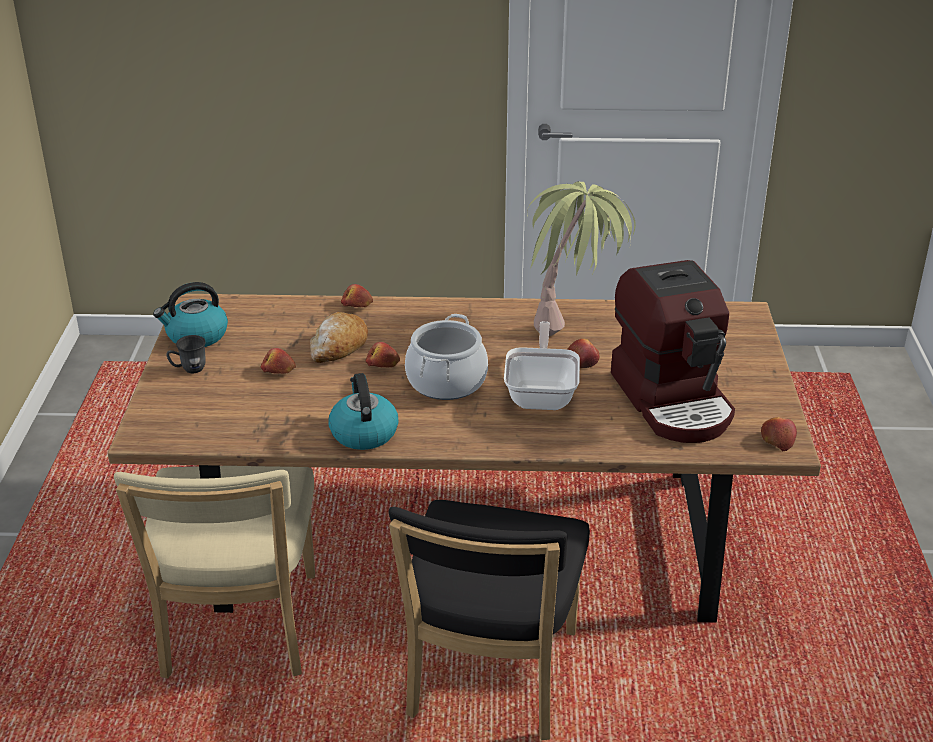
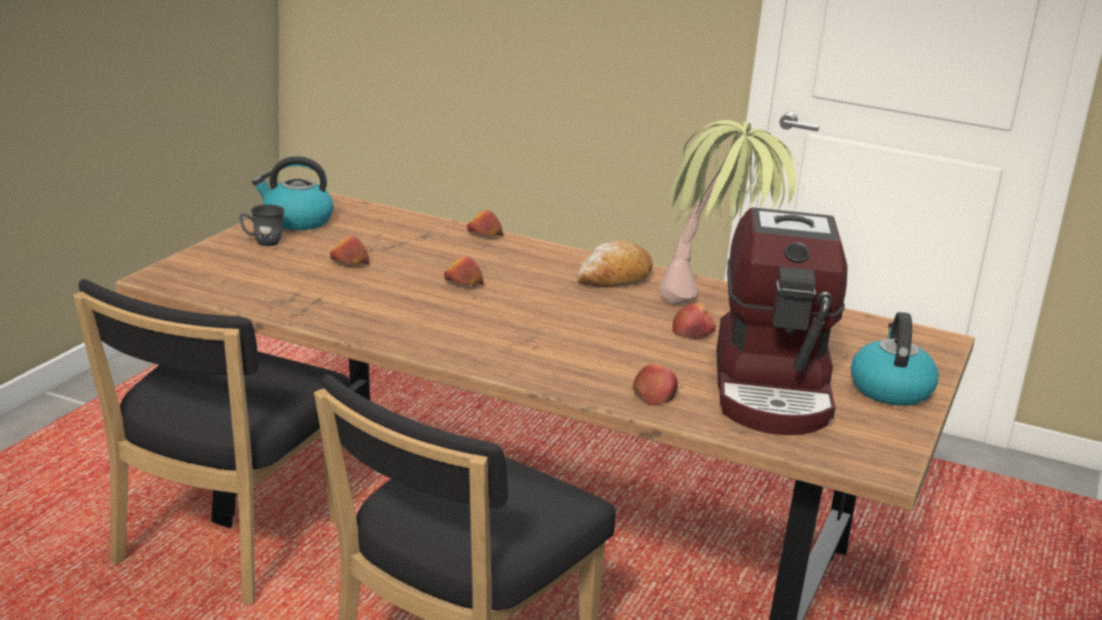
camera: 20 degrees right, 10 degrees down
(238, 632) = (221, 547): beige chair -> black chair
(338, 346) = (431, 260): bread -> bread (614, 278)
(363, 433) = (385, 329): kettle -> kettle (890, 389)
(447, 382) = (519, 312): cooking pot -> none
(542, 394) = (618, 347): frying pan -> none
(777, 440) = (876, 457): apple -> apple (653, 395)

